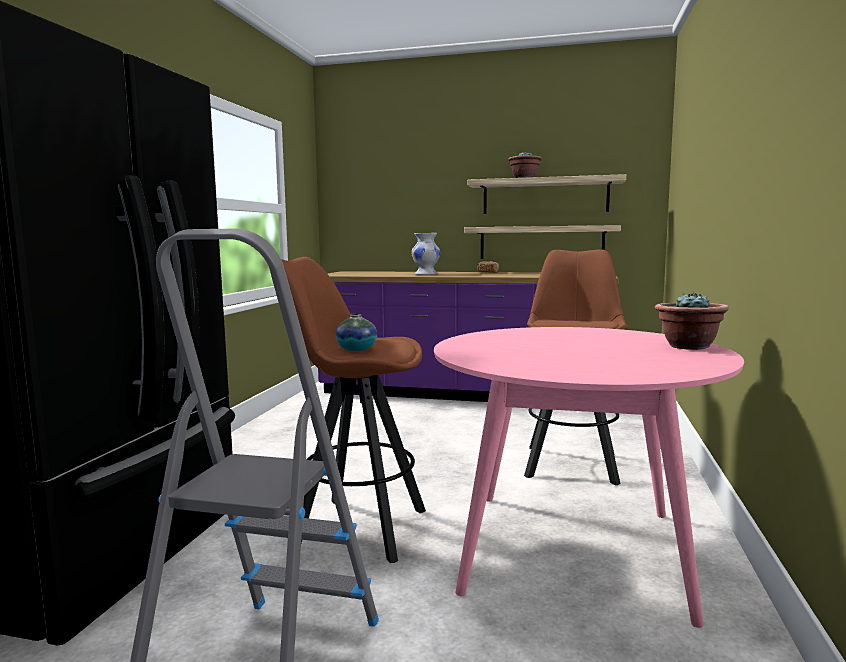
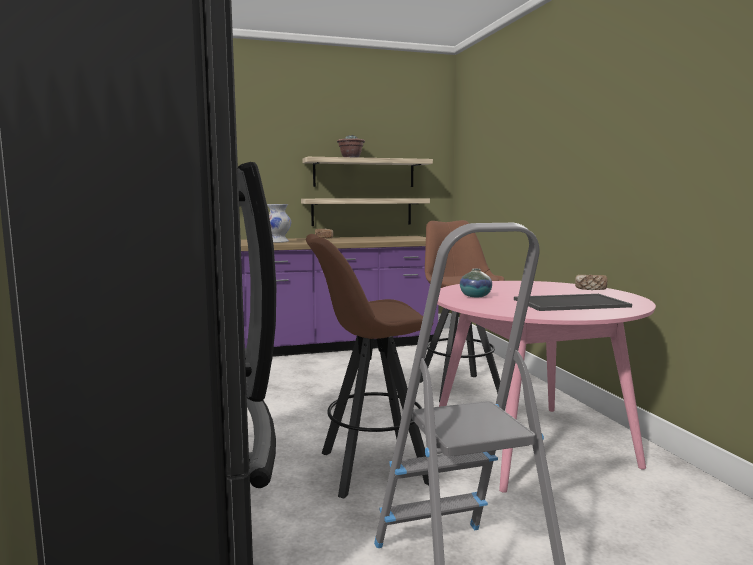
camera: 30 degrees left, 0 degrees up
(356, 350) = (381, 313): vase -> vase (475, 296)
(596, 359) = (570, 303): none -> tray
(688, 346) = (590, 289): potted plant -> bread

